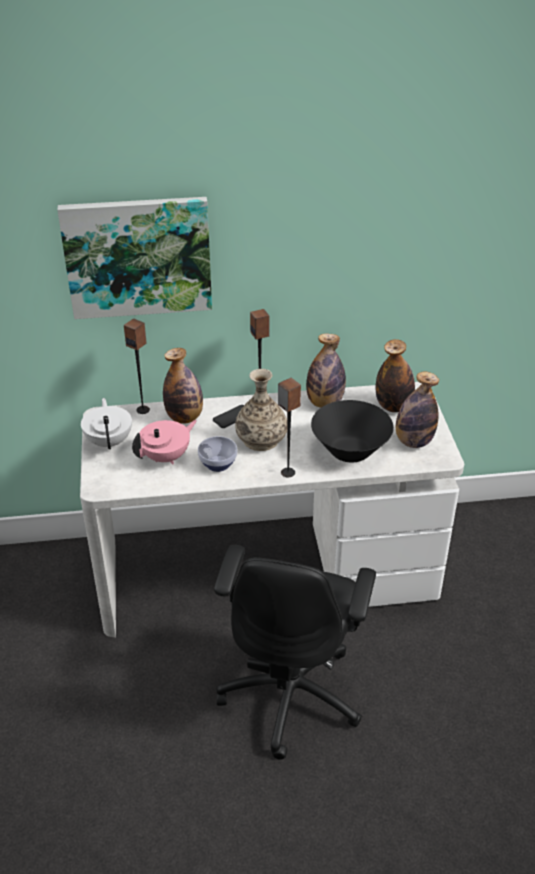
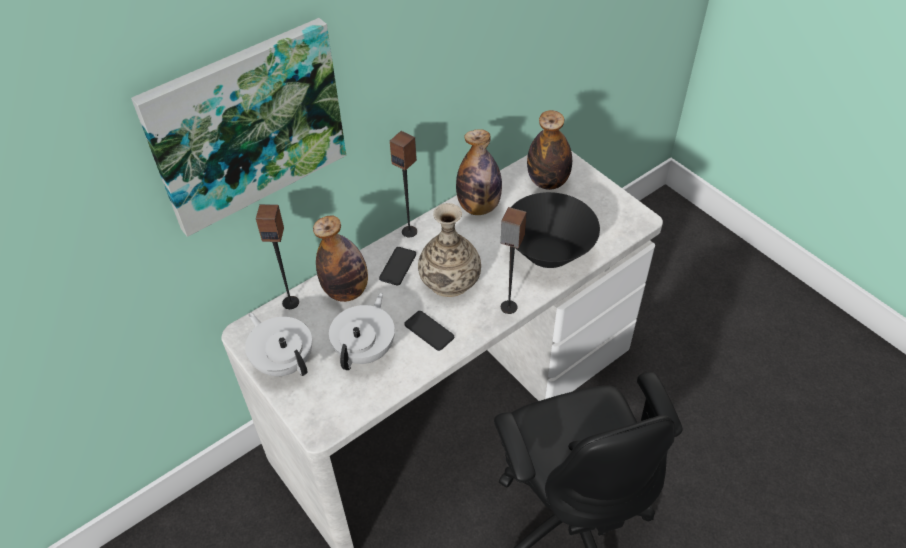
camera: 30 degrees left, 10 degrees up
(166, 457) = (366, 350): pink teapot -> white teapot
(218, 463) = (429, 331): bowl -> phone
(413, 442) = (598, 214): bottle -> none

